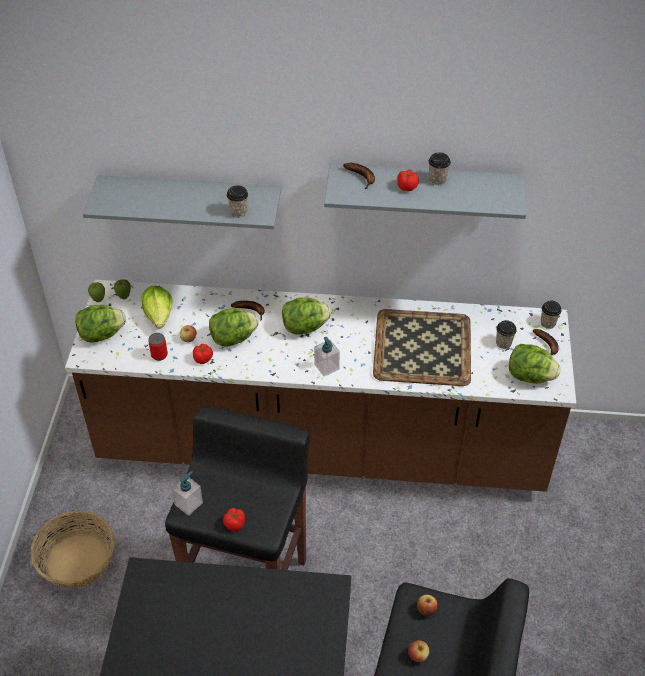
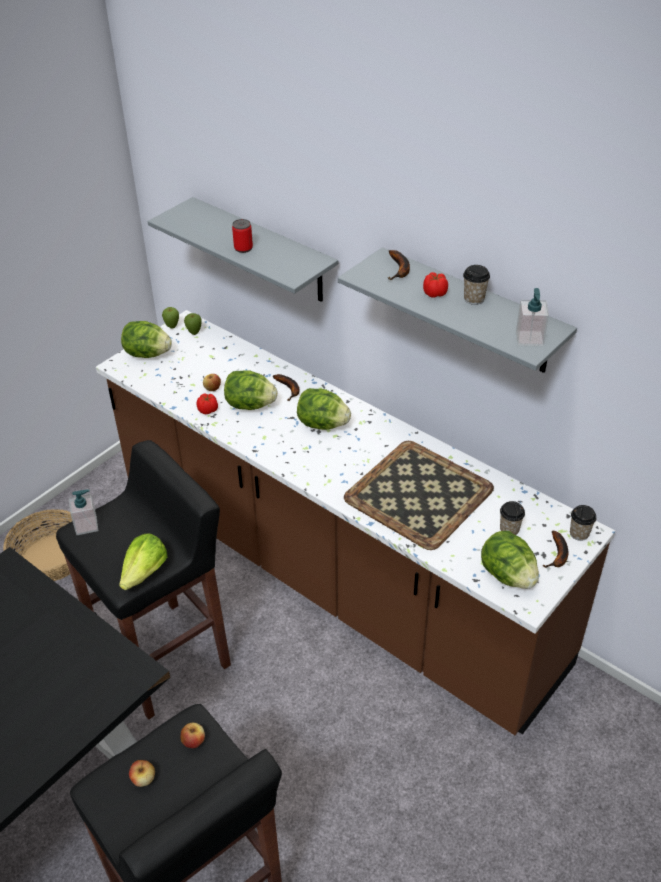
camera: 35 degrees right, 5 degrees down
(159, 316) = (207, 360): lettuce -> lettuce (145, 573)
(159, 355) = (176, 390): can -> can (243, 248)
(235, 524) = (105, 563): tomato -> none
(238, 212) = (275, 266): cup -> none
(327, 367) = (308, 468): soap dispenser -> soap dispenser (529, 338)

